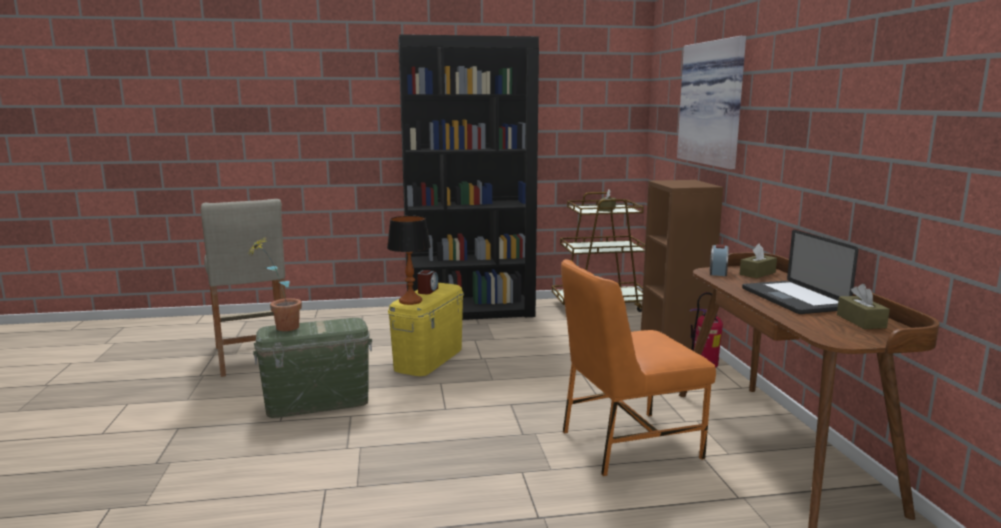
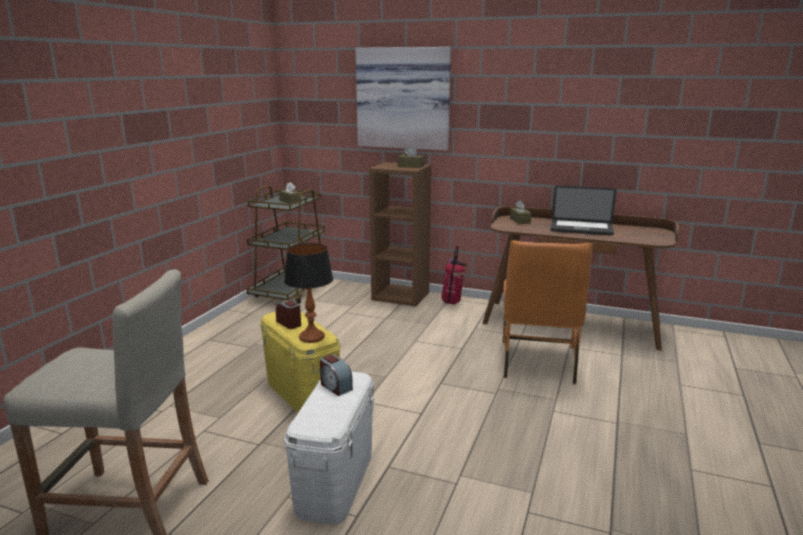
camera: 60 degrees left, 5 degrees up
(280, 328) = (312, 419): potted plant -> none
(318, 402) = (335, 481): green storage box -> white storage box
(470, 311) = (211, 341): black bookcase -> none
(718, 272) = (506, 226): alarm clock -> alarm clock (335, 386)
(861, 321) = (631, 230): brown tissue box -> brown tissue box (411, 166)

